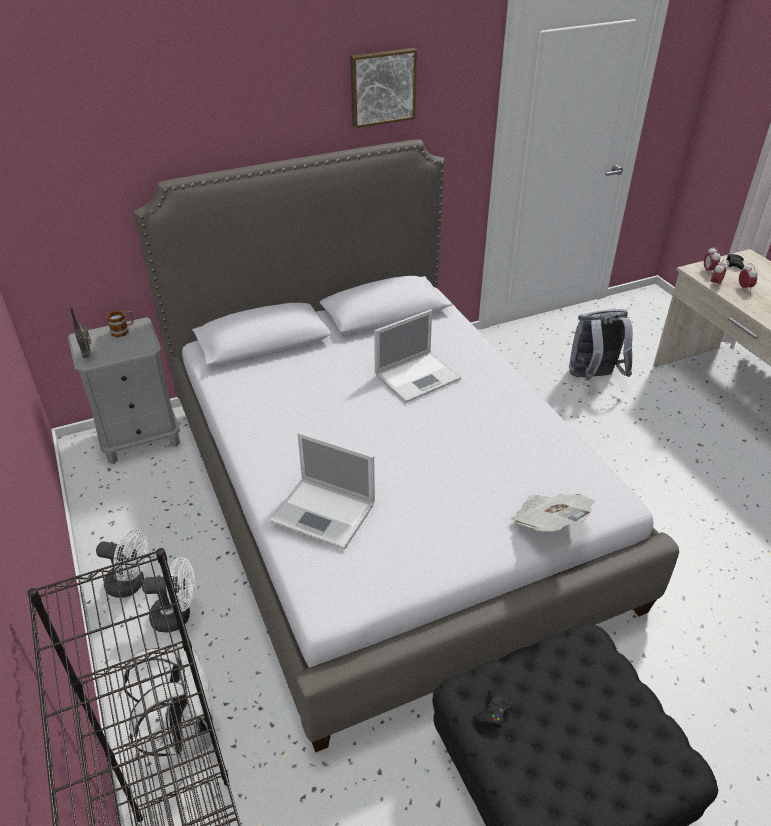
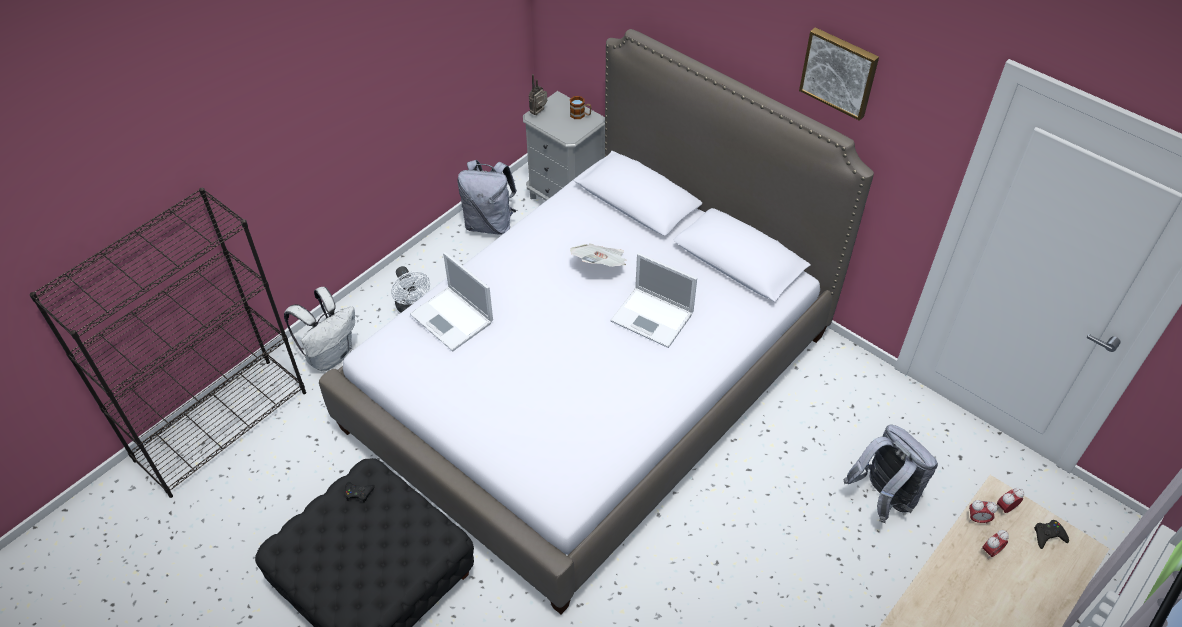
camera: 65 degrees right, 10 degrees up
(116, 507) = (490, 224): none -> grey backpack
(131, 584) = (426, 269): white fan -> none
(325, 513) = (453, 319): laptop -> laptop turned 45 degrees counterclockwise
(548, 523) = (512, 461): newspaper -> newspaper (601, 265)

